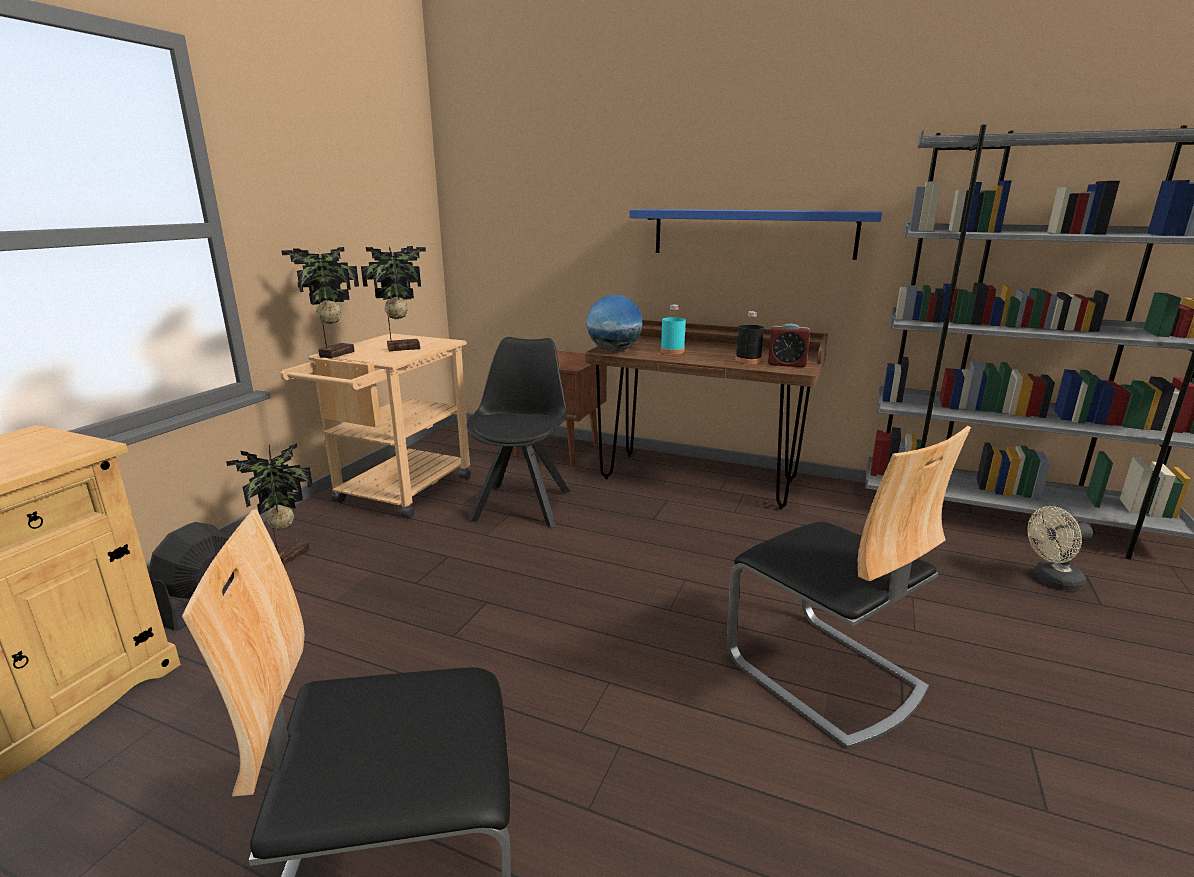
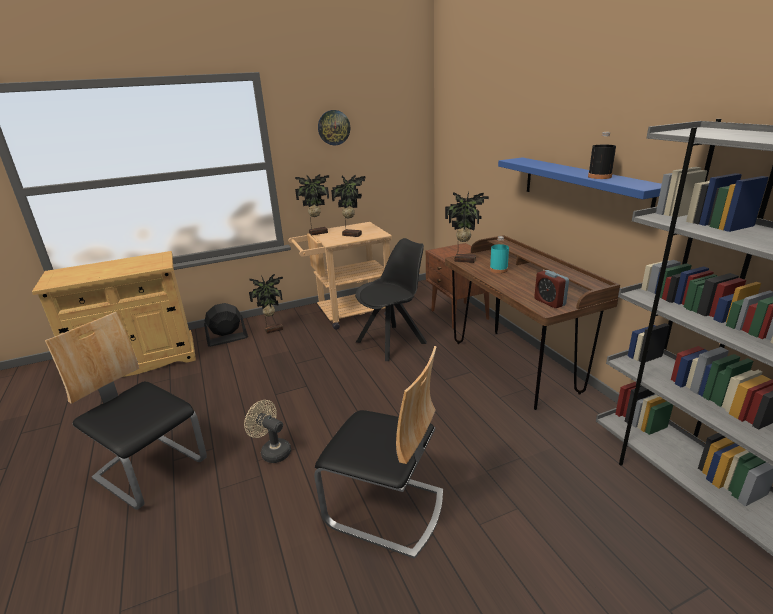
camera: 45 degrees right, 5 degrees up
(314, 169) = (333, 127): none -> wall clock
(614, 350) = (464, 260): globe -> potted plant
(748, 360) = (529, 291): black bottle -> black bottle (599, 176)
(824, 674) = (385, 508): chair -> chair turned 75 degrees counterclockwise
(1051, 581) = (659, 569): beige fan -> beige fan (272, 451)

